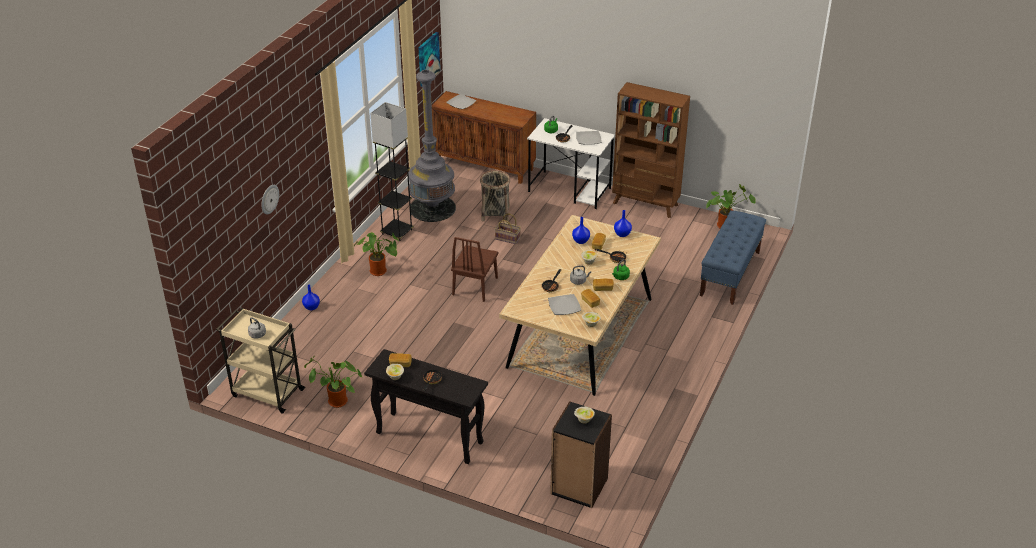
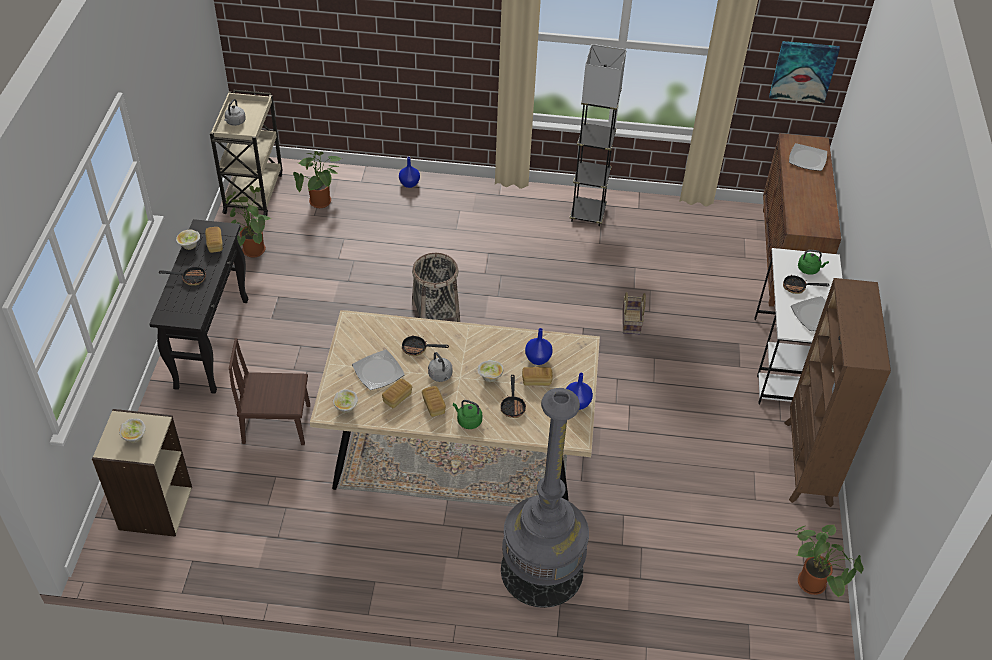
camera: 70 degrees right, 10 degrees up
(269, 199) = (382, 25): wall clock -> none
(380, 271) = (501, 220): potted plant -> potted plant (321, 203)
(432, 208) = (656, 232): grey floor lamp -> grey floor lamp (541, 570)
(475, 286) = (512, 314): brown chair -> brown chair (276, 424)
(495, 213) = (680, 296): basket -> basket (435, 313)
(578, 486) = (155, 508): black bookcase -> beige bookcase
(730, 274) = (682, 612): blue bench -> none

